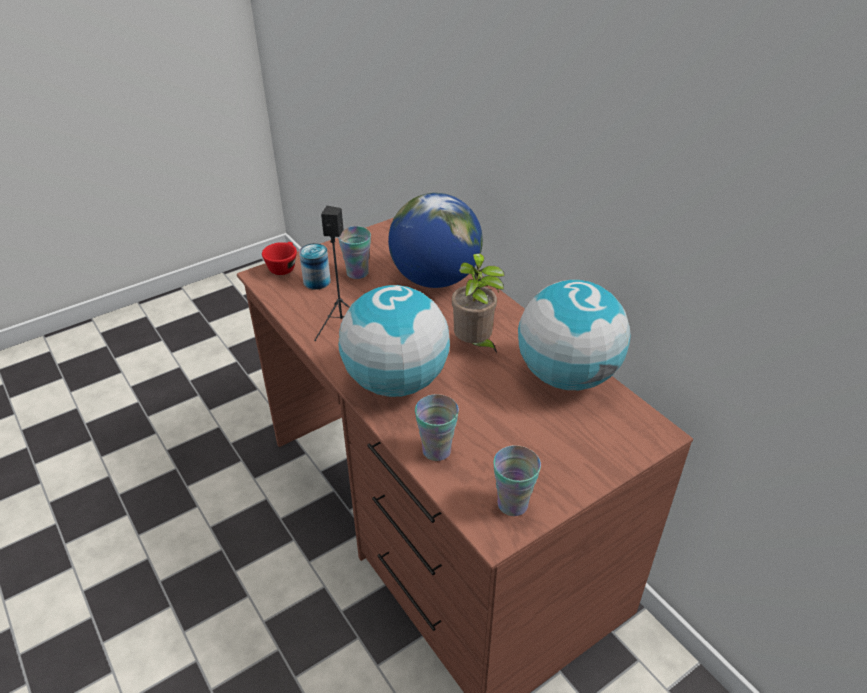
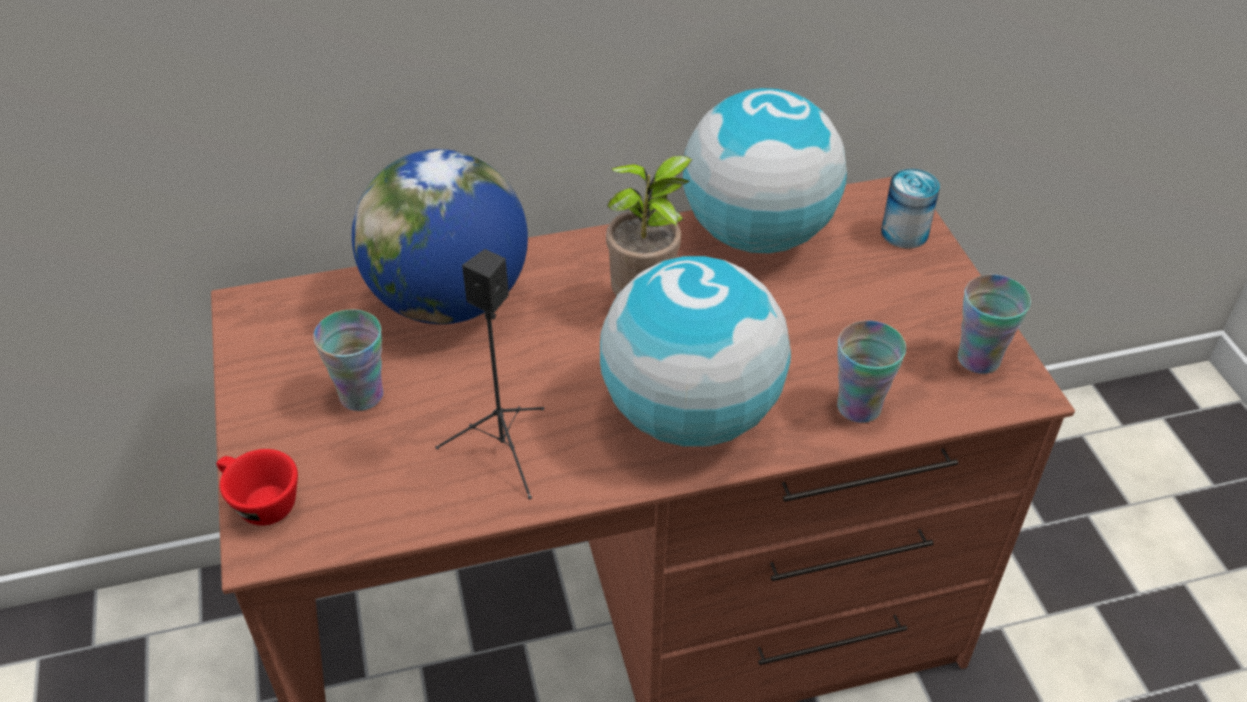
camera: 70 degrees left, 5 degrees up
(317, 281) = (347, 459): can -> can (904, 233)

